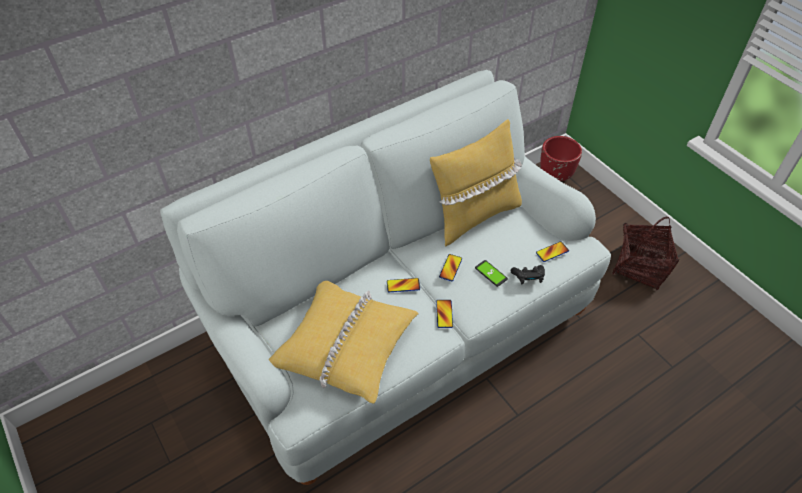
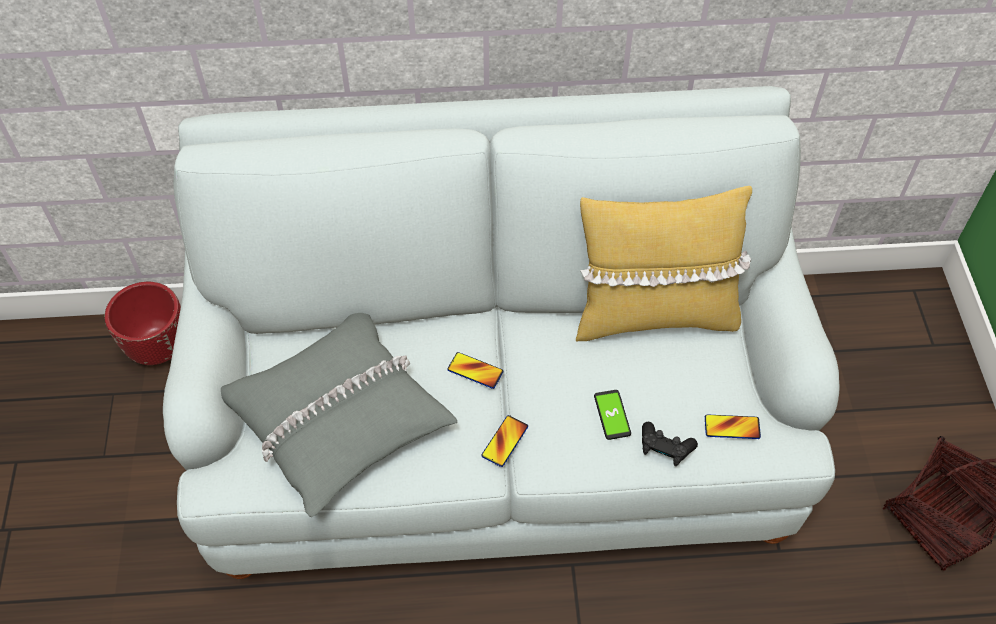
camera: 30 degrees right, 5 degrees up
(345, 345) = (339, 417): yellow pillow -> grey pillow
(450, 268) = (559, 377): phone -> none
(555, 175) = (902, 302): red planter -> red planter (159, 347)

